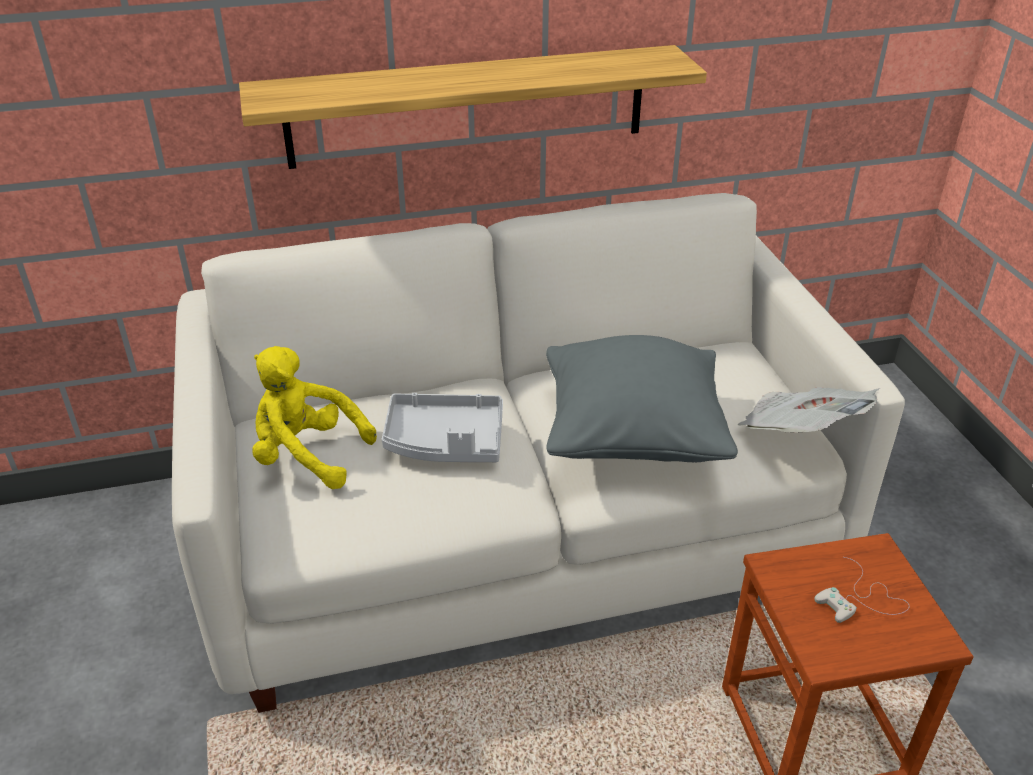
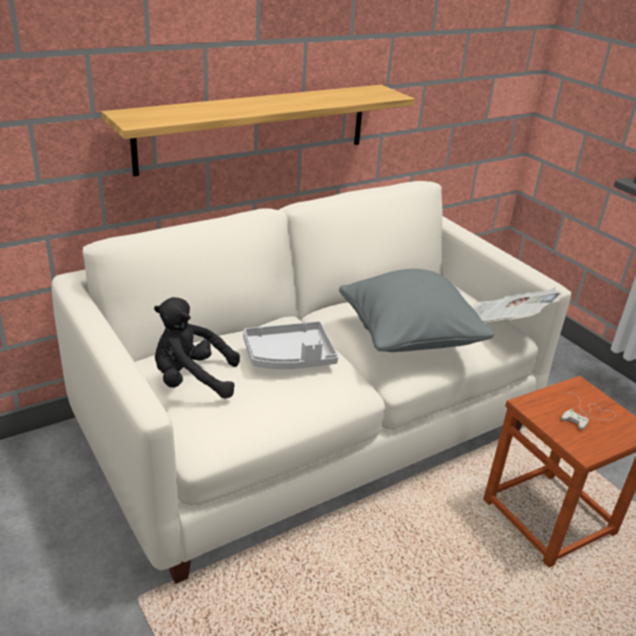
camera: 20 degrees left, 5 degrees down
(307, 456) = (192, 380): yellow plush toy -> black plush toy

